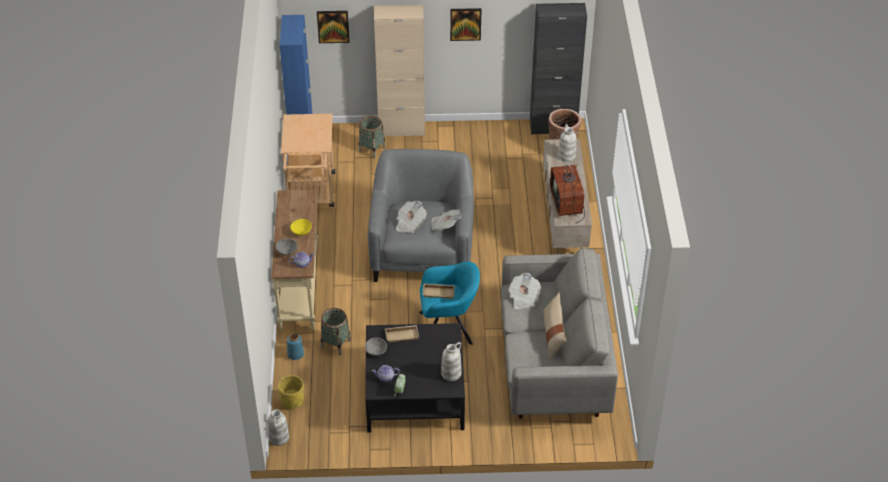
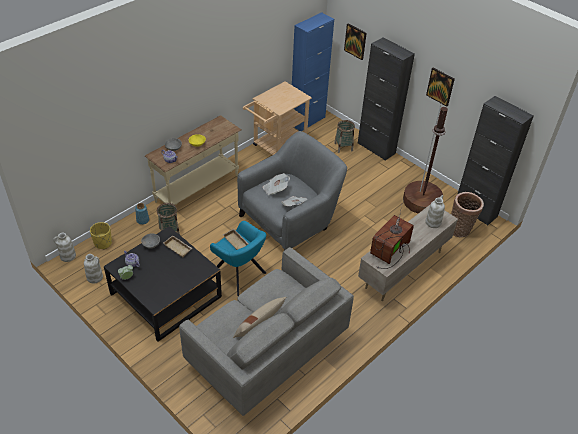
camera: 45 degrees right, 0 degrees up
(401, 129) = (376, 148): beige cabinet -> black cabinet
(451, 373) = (168, 293): white vase -> white vase (95, 277)
(503, 150) = (422, 201): none -> brown floor lamp
(523, 298) = (276, 286): newspaper -> none

